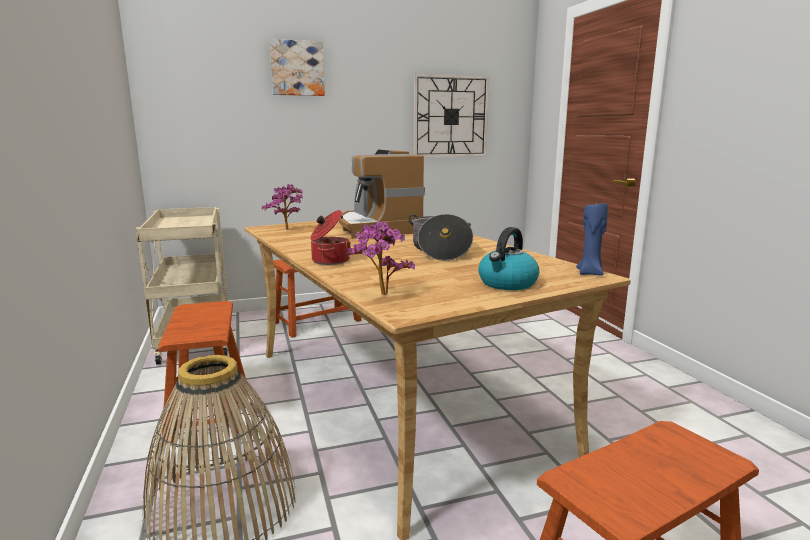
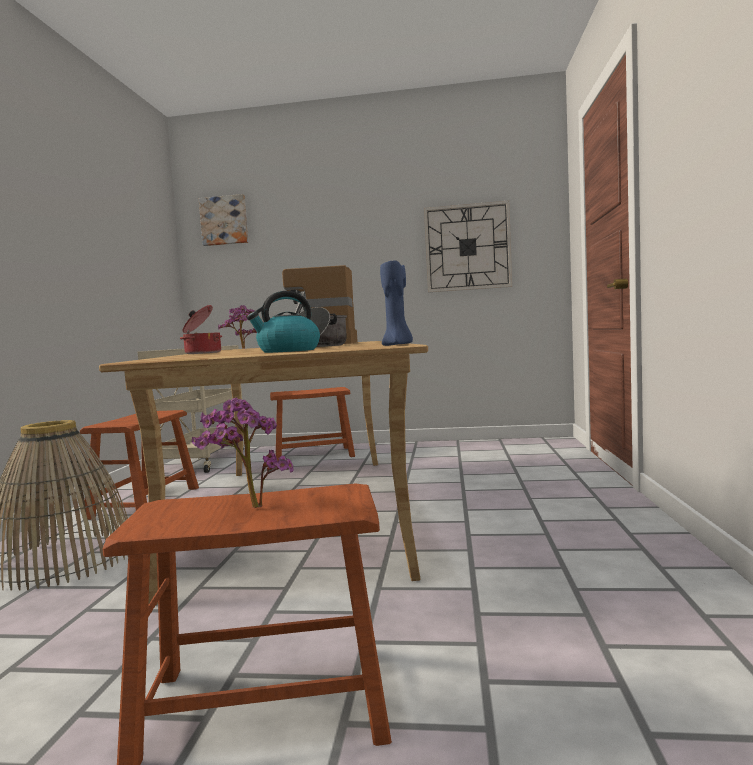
camera: 25 degrees right, 10 degrees down
(297, 68) = (310, 217): picture -> picture (224, 221)
(380, 296) = (158, 358): potted plant -> potted plant (248, 509)

